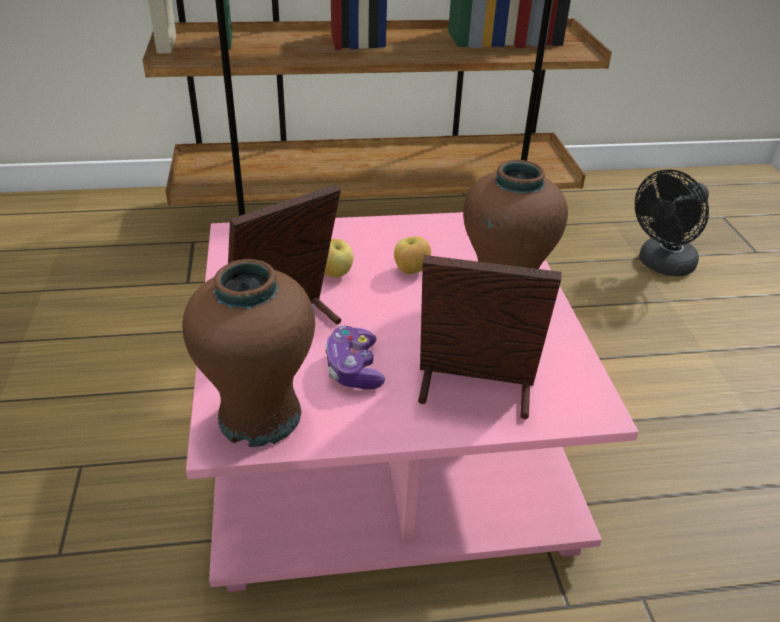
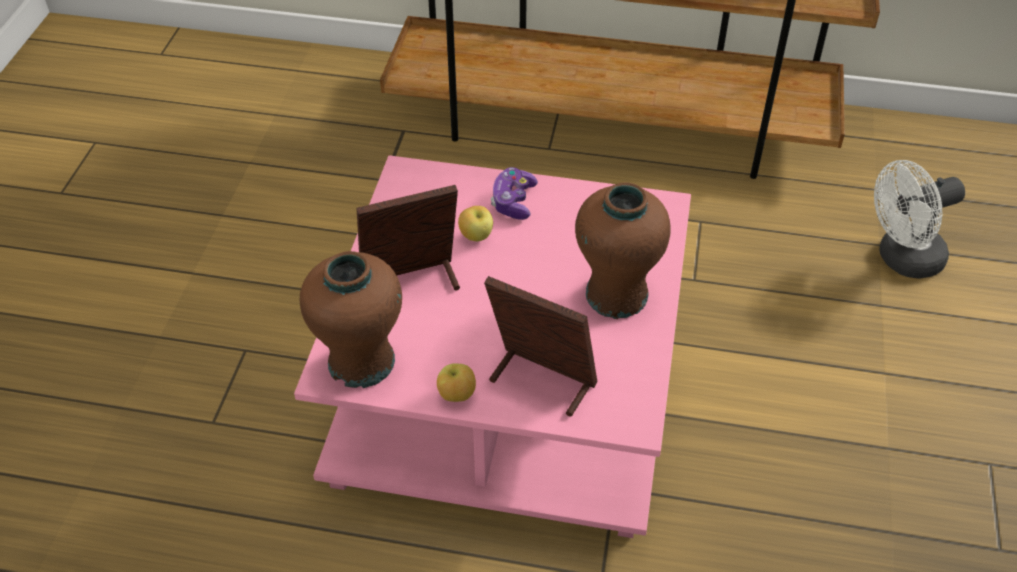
camera: 20 degrees right, 10 degrees up
(353, 369) = (451, 337): game controller -> game controller (513, 201)
(411, 271) = (546, 247): apple -> apple (456, 395)
(661, 265) = (902, 259): black fan -> white fan

